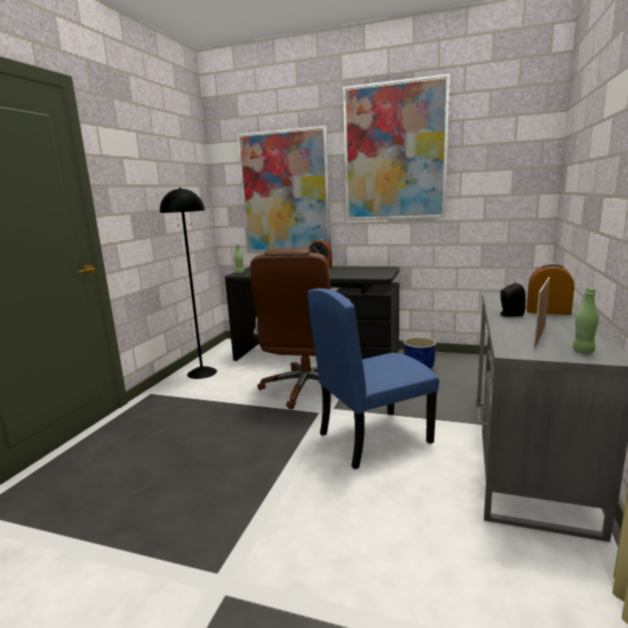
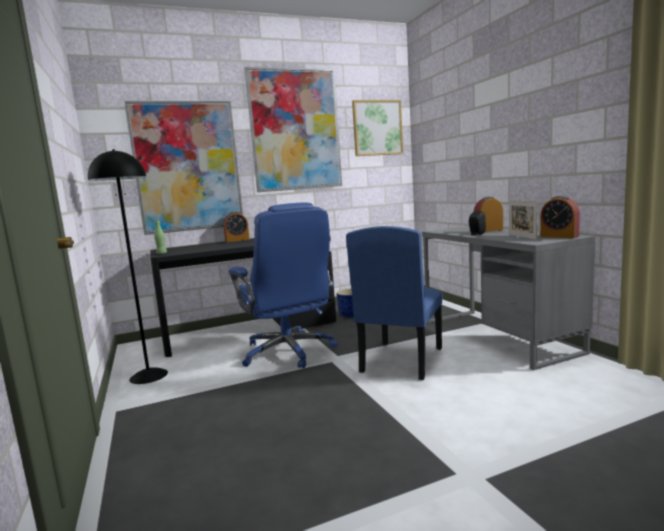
camera: 40 degrees left, 5 degrees down
(306, 389) = (288, 352): brown office chair -> blue office chair
(506, 144) = (377, 128): none -> picture
(583, 351) = (559, 236): green bottle -> alarm clock

